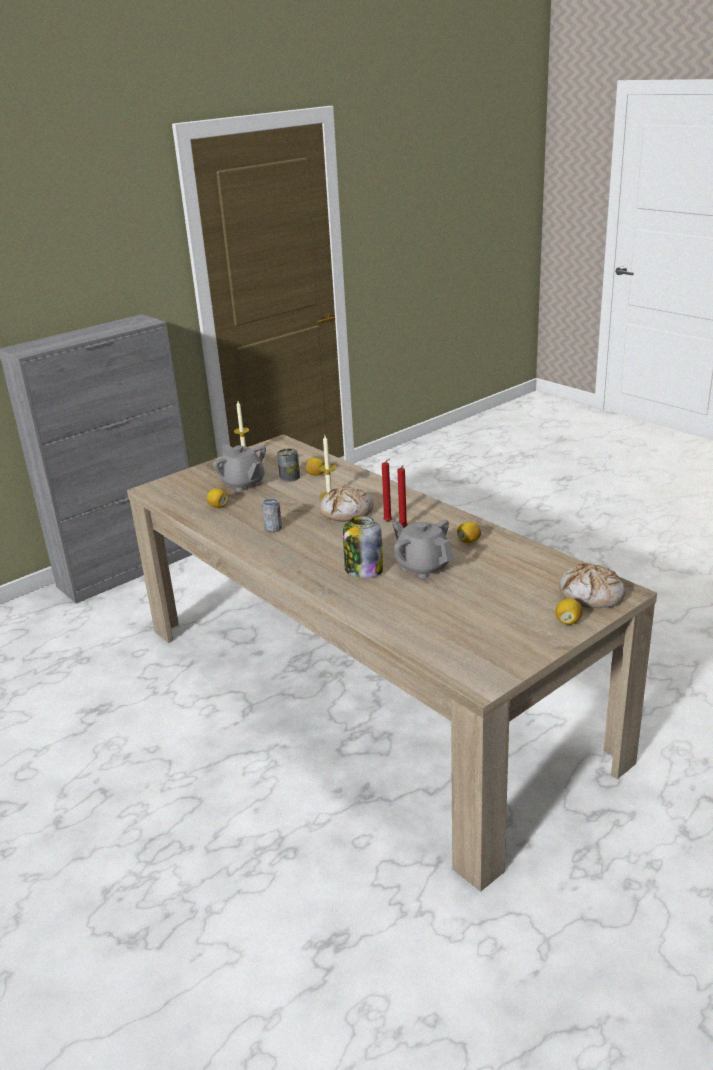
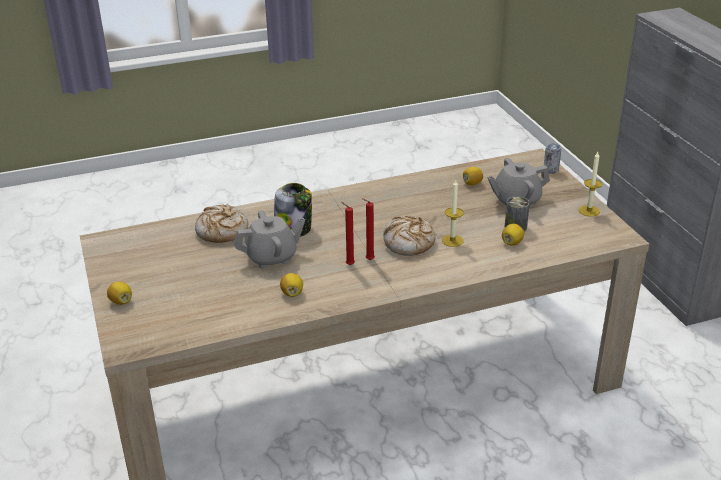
camera: 110 degrees right, 5 degrees up
(273, 528) = (405, 202): can -> can (550, 170)
(591, 595) = (140, 328): bread -> bread (222, 231)

